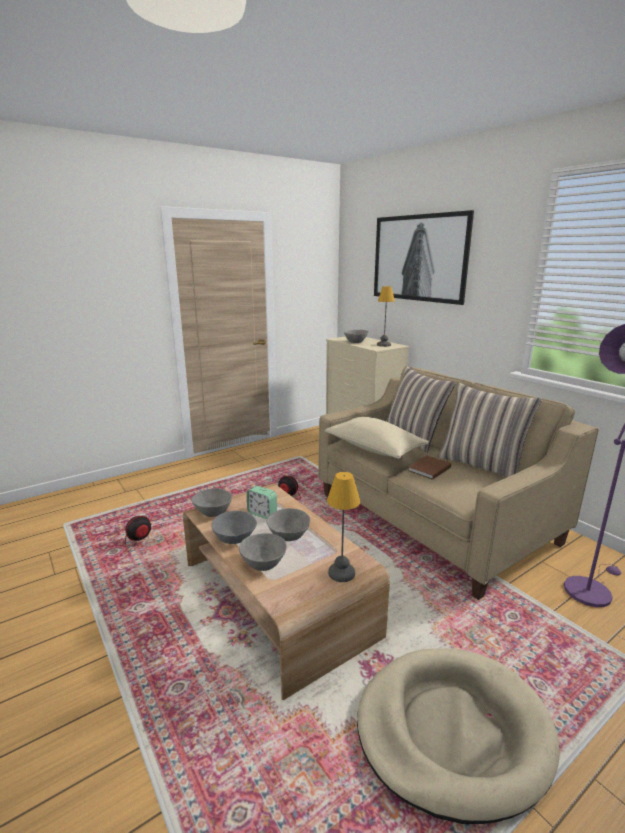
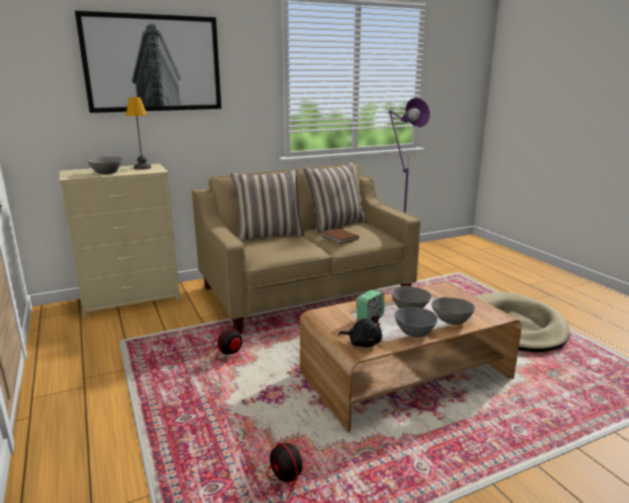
camera: 80 degrees left, 0 degrees up
(213, 512) = (363, 343): grey bowl -> black plush toy
(341, 573) = (459, 294): table lamp -> none
(374, 449) = (288, 249): beige pillow -> none

